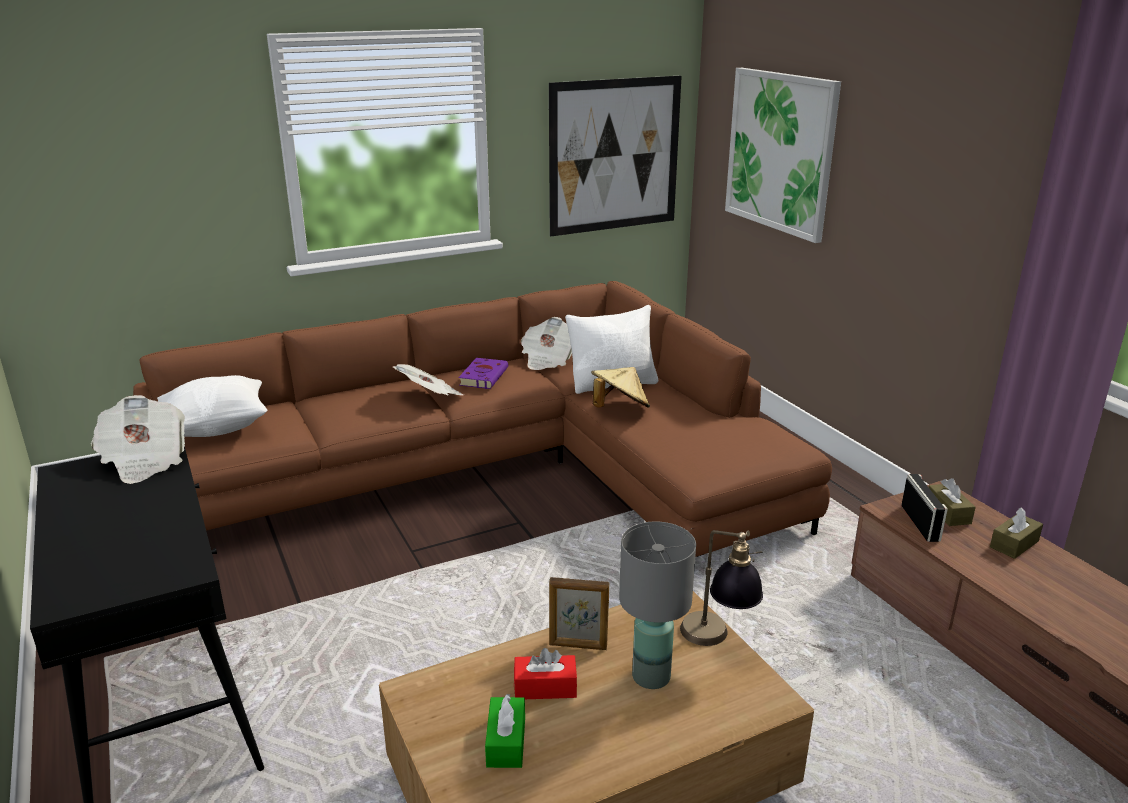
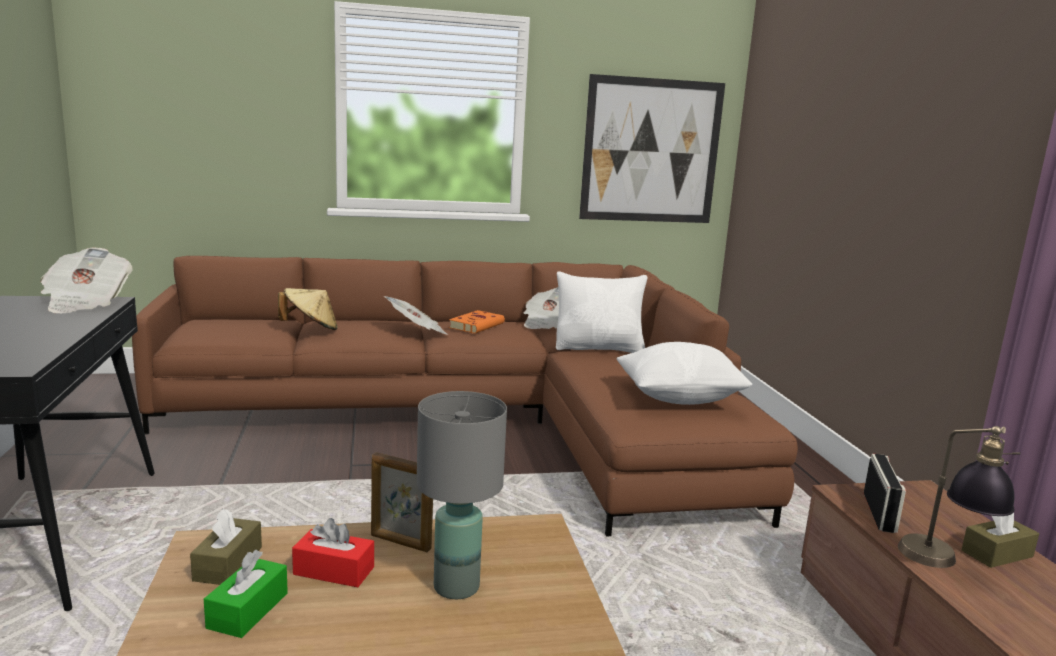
camera: 15 degrees right, 10 degrees down
(217, 428) = (217, 325): white pillow -> white pillow (679, 398)
(484, 376) = (477, 325): purple book -> orange book
(619, 408) = (588, 363): beige hat -> beige hat (310, 329)
(717, 642) = (556, 571): table lamp -> table lamp (944, 566)
(780, 152) = (805, 144): picture -> none
(948, 513) = (921, 509): brown tissue box -> brown tissue box (228, 564)

